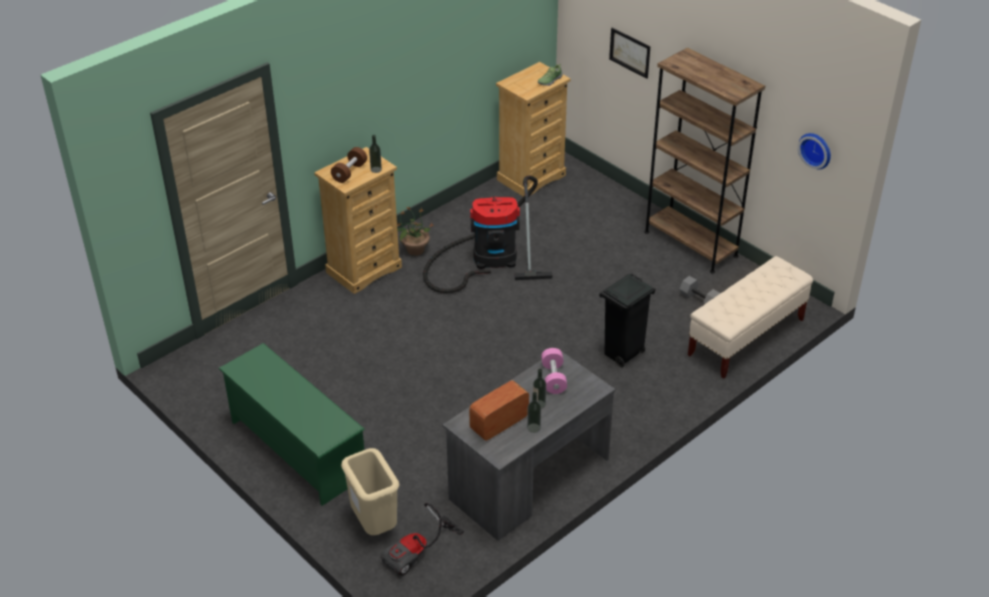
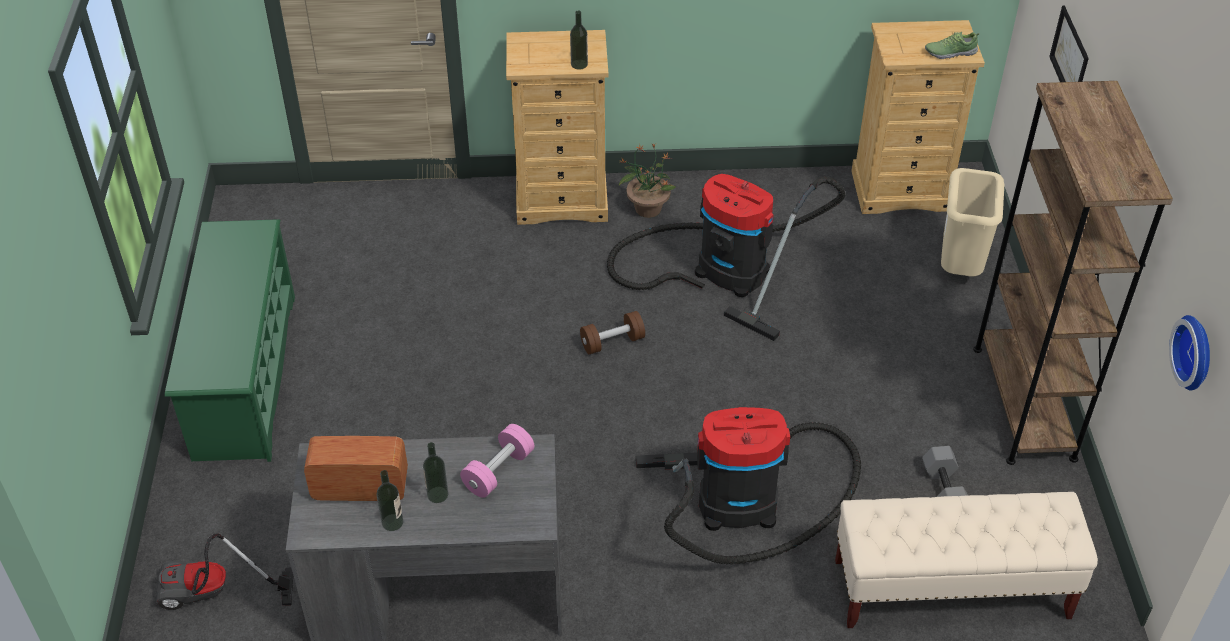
camera: 40 degrees right, 5 degrees up
(349, 172) = (545, 52): brown dumbbell -> brown dumbbell (612, 342)
(375, 525) = (214, 525): beige trash can -> beige trash can (960, 269)
(622, 354) = (747, 502): black trash can -> vacuum cleaner

